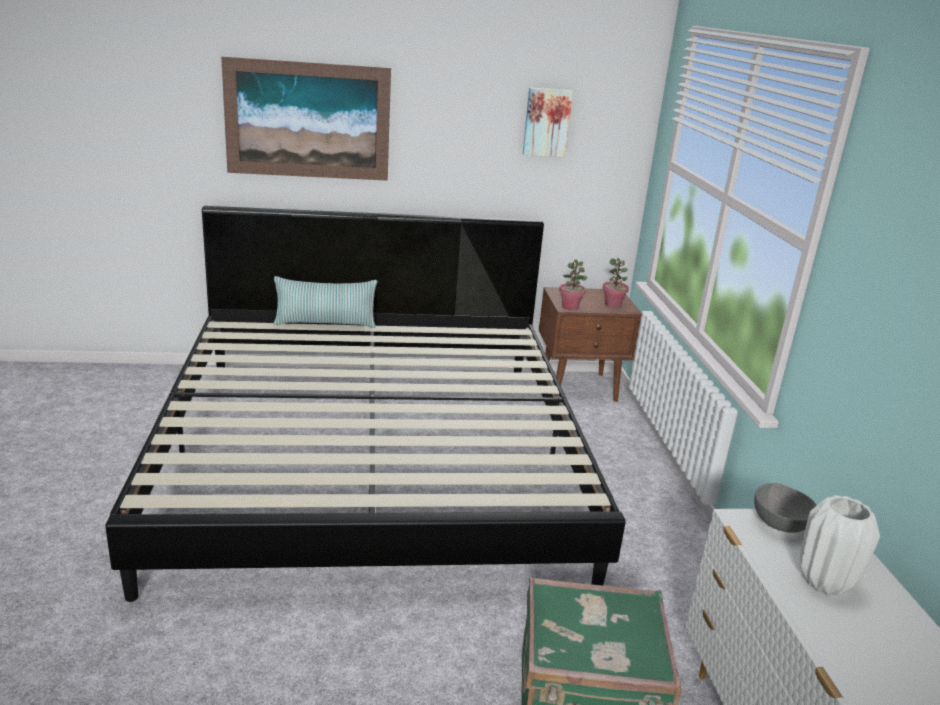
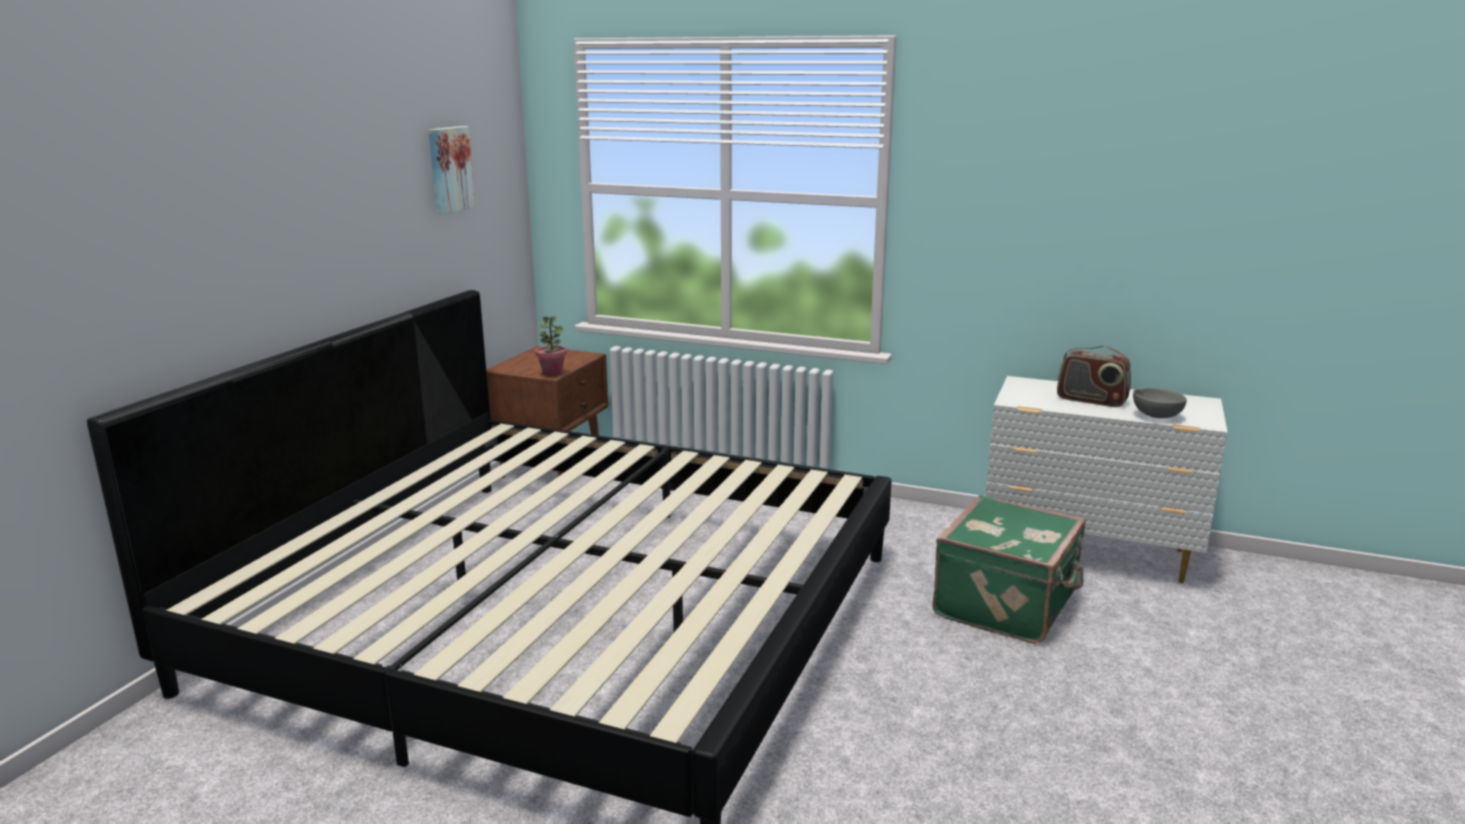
camera: 60 degrees left, 5 degrees down
(308, 120) = (209, 227): picture -> none
(325, 323) = (315, 526): pillow -> none
(613, 305) = (570, 358): potted plant -> none
(780, 523) = (1020, 393): grey bowl -> grey bowl (1155, 416)
(825, 582) = (1091, 400): white vase -> radio

